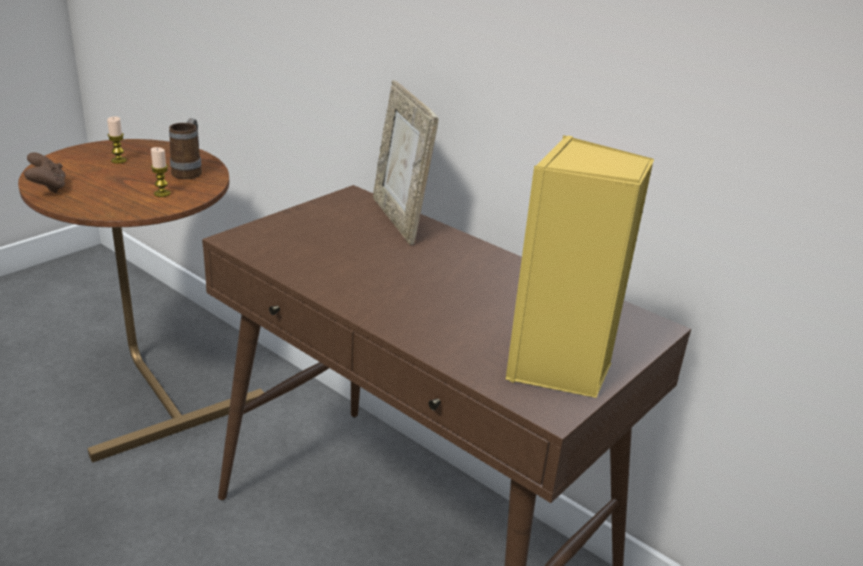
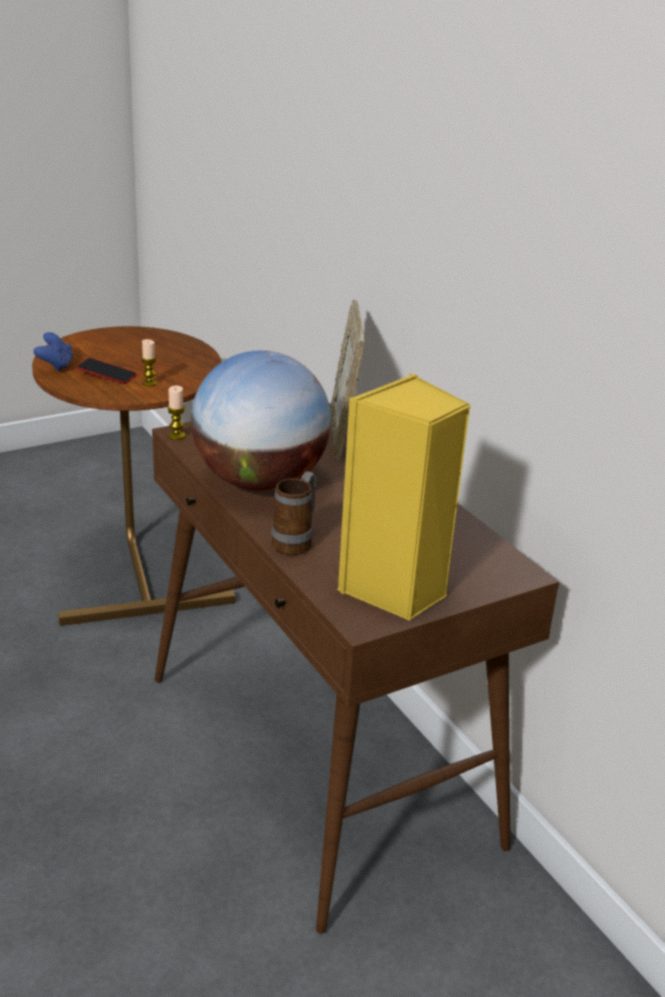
camera: 20 degrees right, 0 degrees up
(48, 188) = (56, 366): brown game controller -> blue game controller
(110, 191) = (107, 375): none -> phone
(119, 160) = (128, 347): candle -> candle (176, 435)
(189, 171) = (185, 365): mug -> mug (296, 541)
(351, 277) = (260, 482): none -> globe

